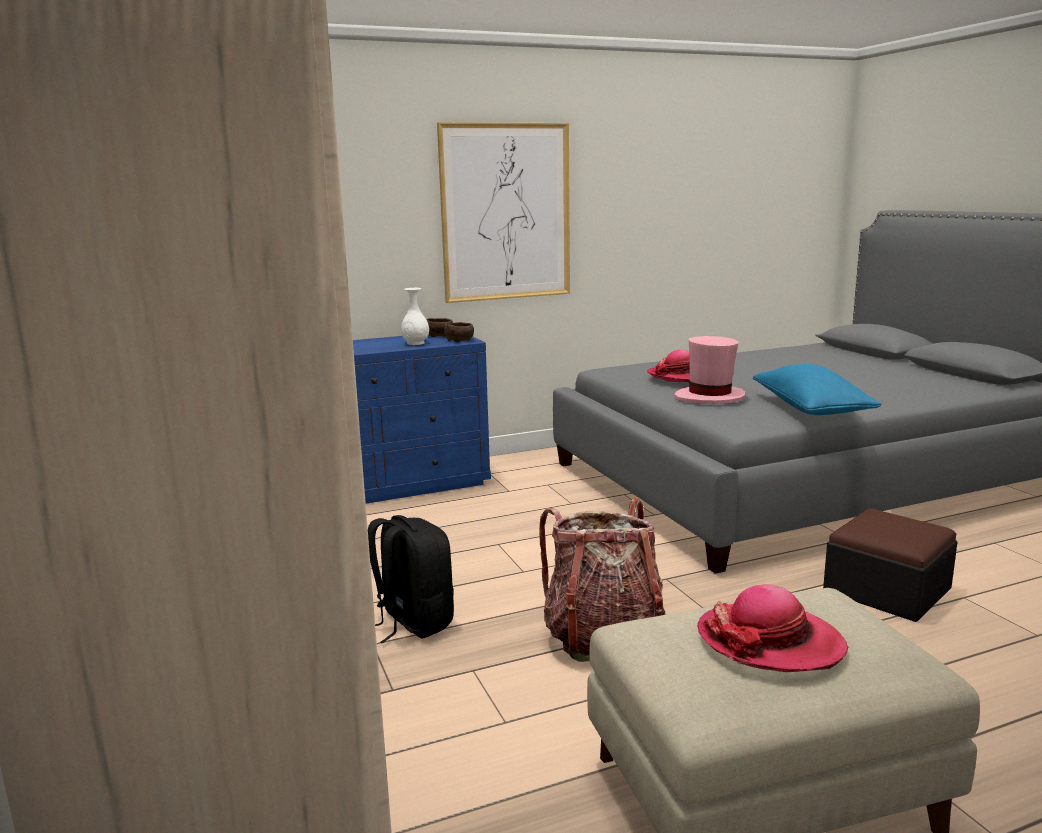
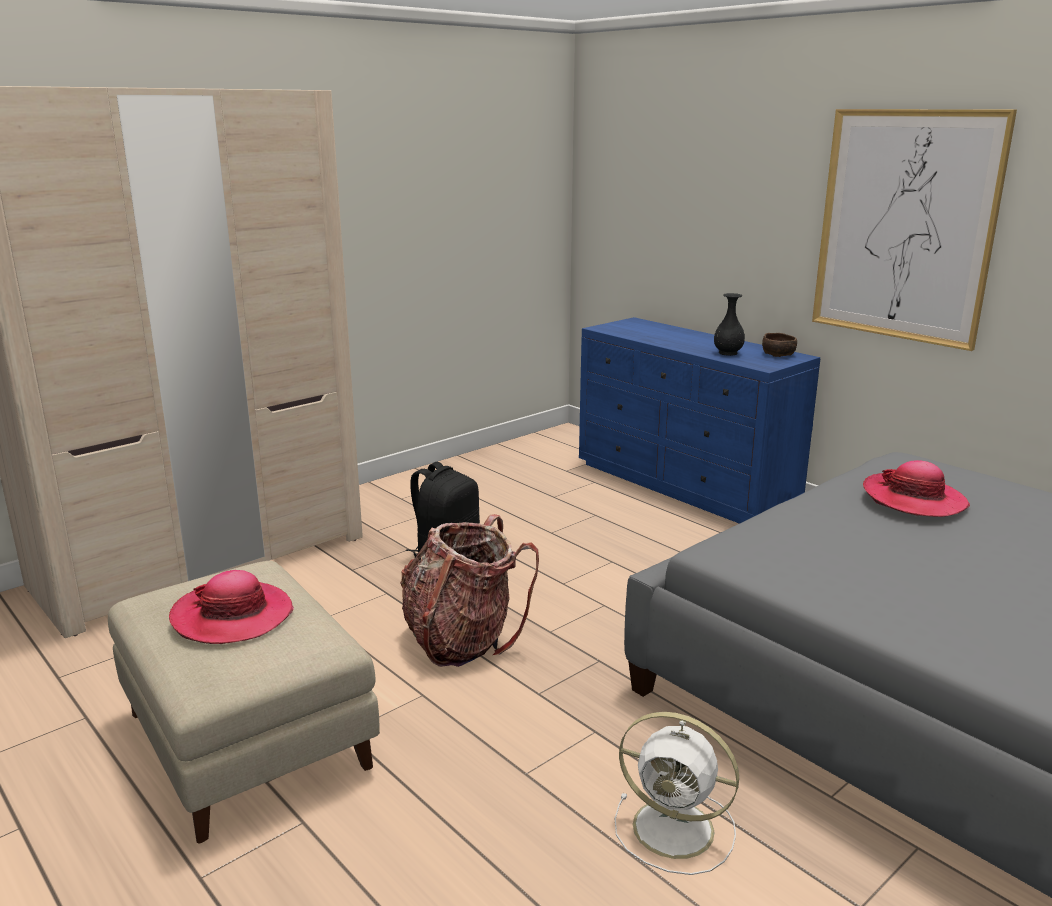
camera: 70 degrees right, 5 degrees up
(415, 343) = (728, 353): white vase -> black vase
(459, 340) = (765, 363): brown bowl -> none
(709, 398) = (834, 525): pink hat -> none
(811, 409) = (856, 593): blue pillow -> none
(886, 590) = (677, 830): ottoman -> white fan

